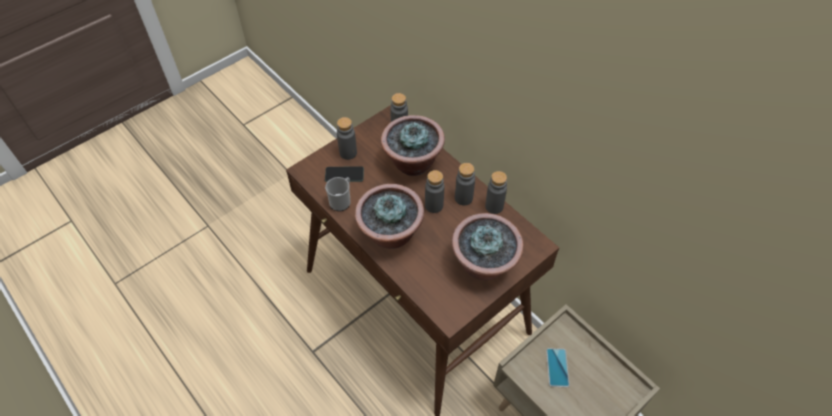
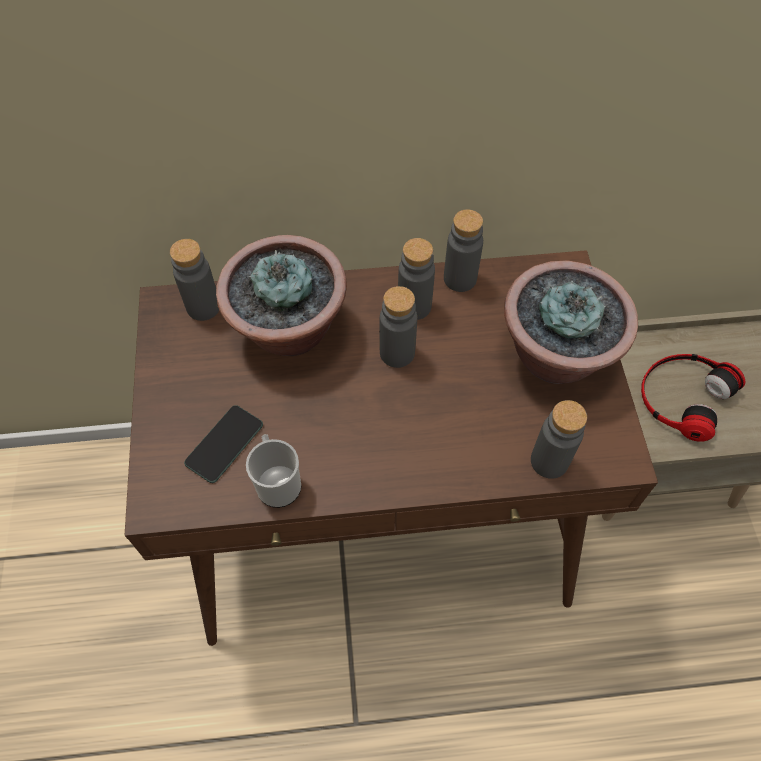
camera: 55 degrees left, 5 degrees up
(348, 153) = (182, 410): grey bottle -> grey bottle (549, 461)
(390, 234) = (407, 448): potted plant -> none
(557, 367) = (683, 396): phone -> headphones

